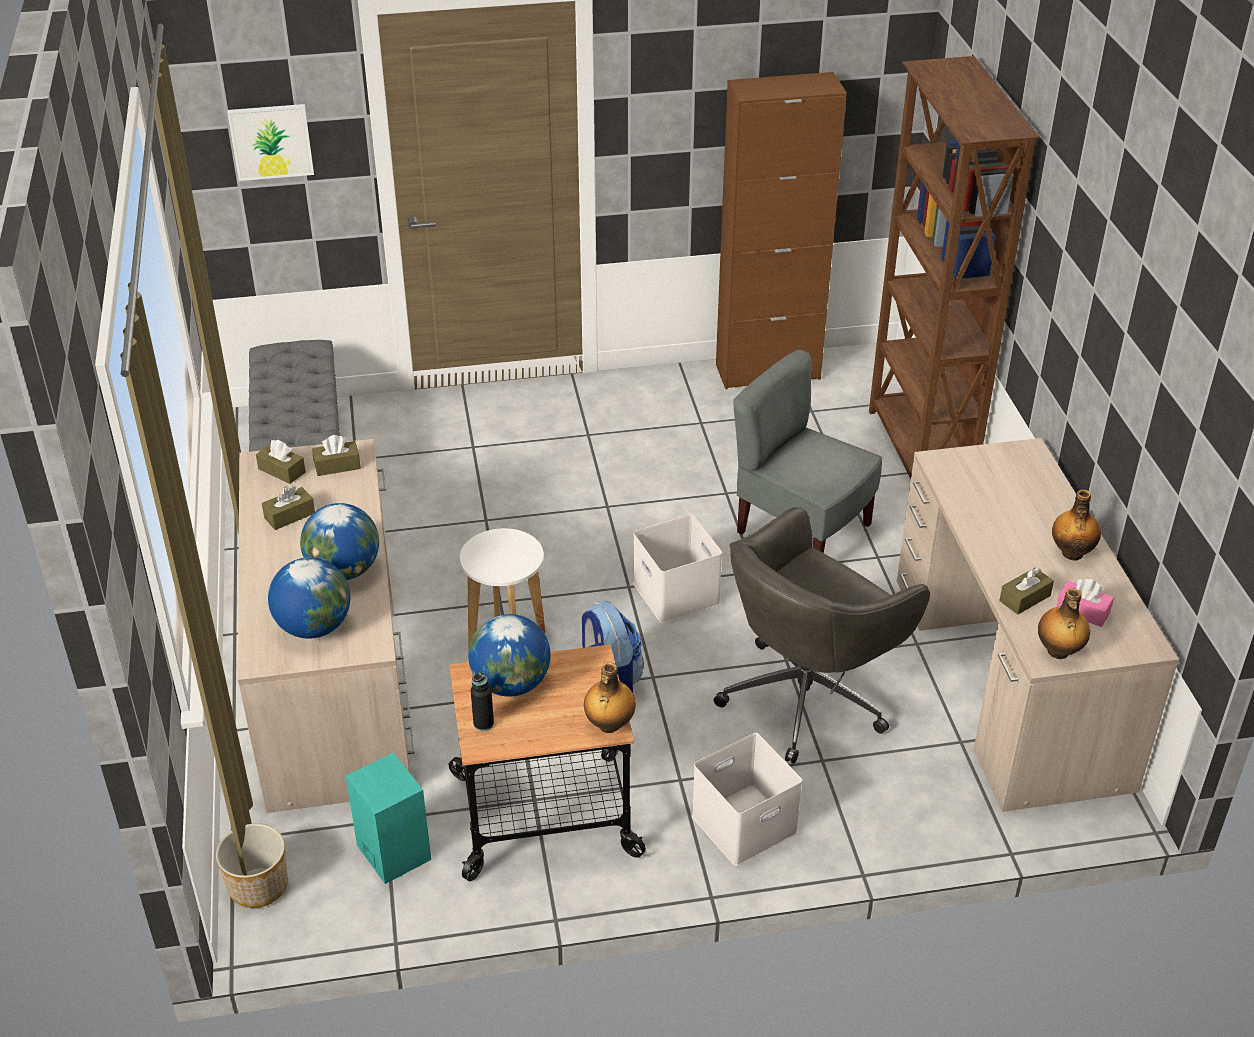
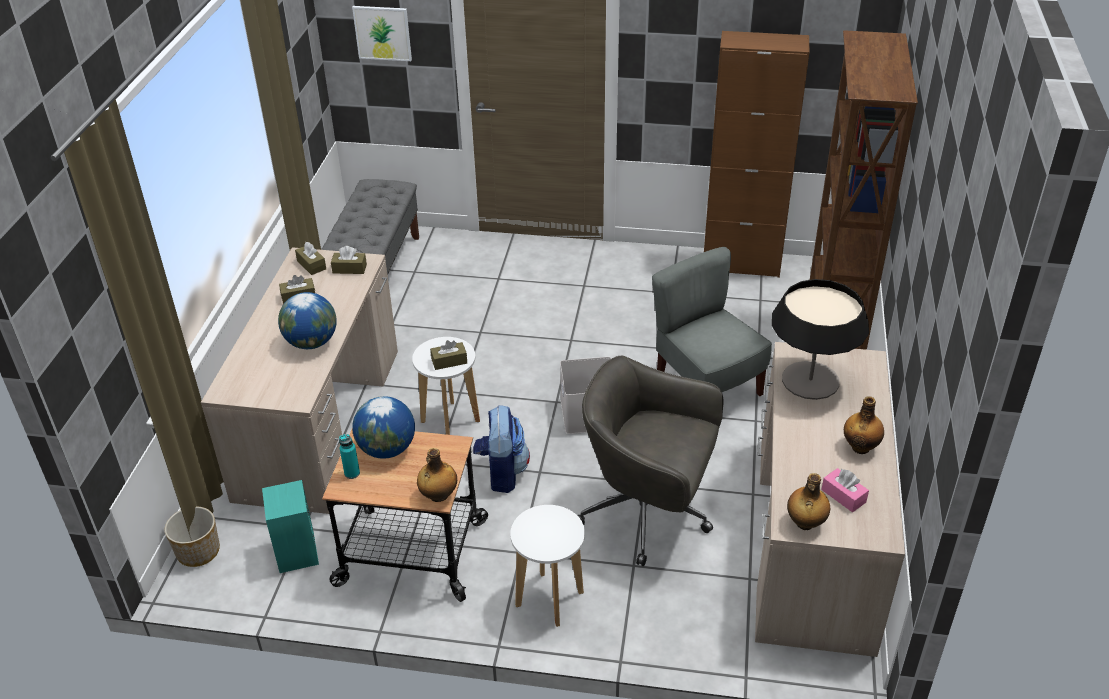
camera: 20 degrees right, 0 degrees up
(314, 627) = (269, 377): globe -> none
(483, 724) = (352, 473): black bottle -> turquoise bottle
(743, 826) = (549, 599): white storage box -> white stool
(808, 696) = (648, 514): grey office chair -> grey office chair turned 45 degrees clockwise
(978, 488) = (810, 380): none -> table lamp
(1024, 598) = (800, 475): brown tissue box -> brown tissue box (449, 361)

